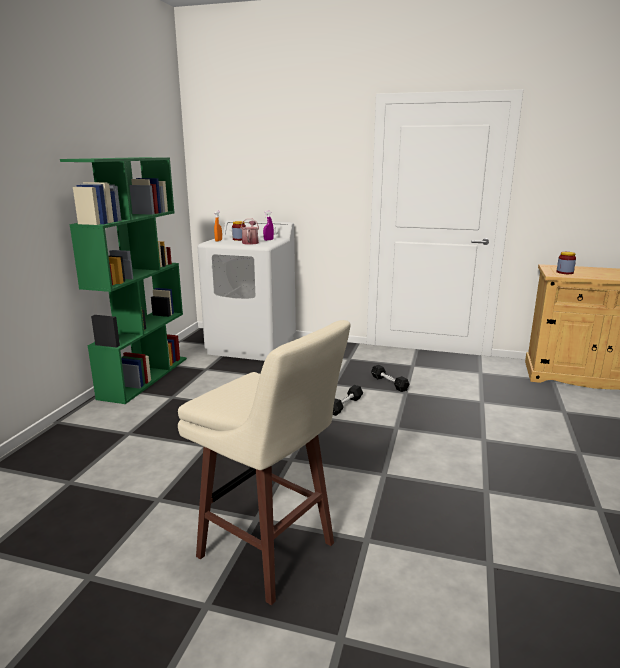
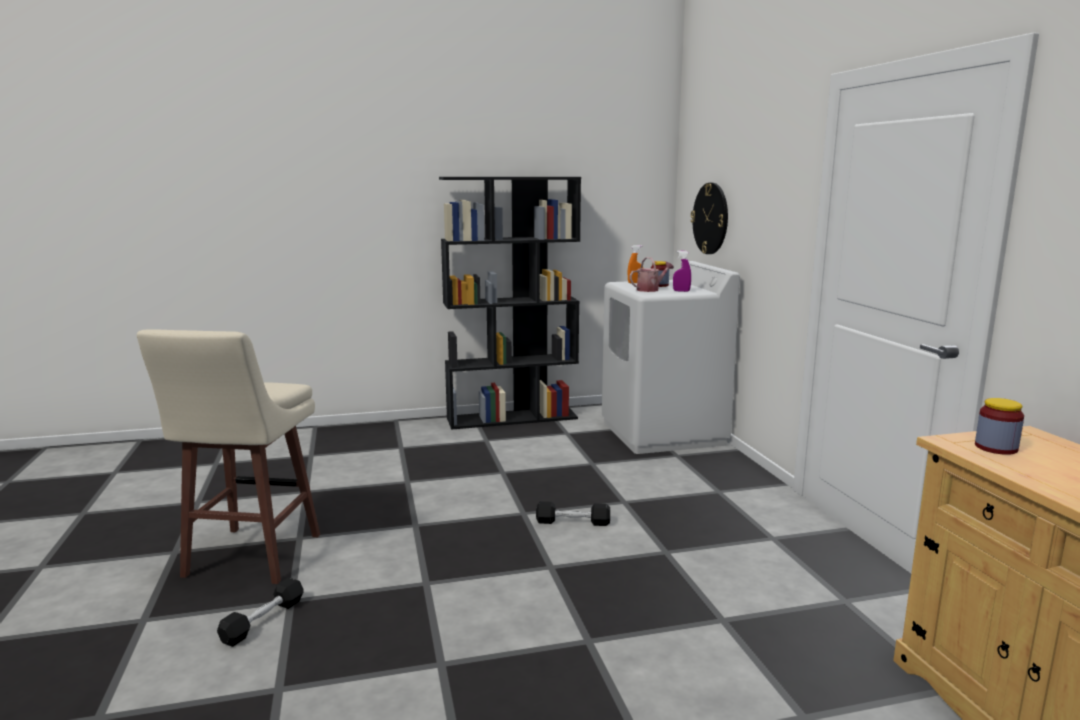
camera: 60 degrees right, 5 degrees down
(144, 377) = (512, 418): green bookcase -> black bookcase
(245, 187) = (710, 218): none -> wall clock
(389, 383) = (680, 534): black dumbbell -> black dumbbell (263, 621)

